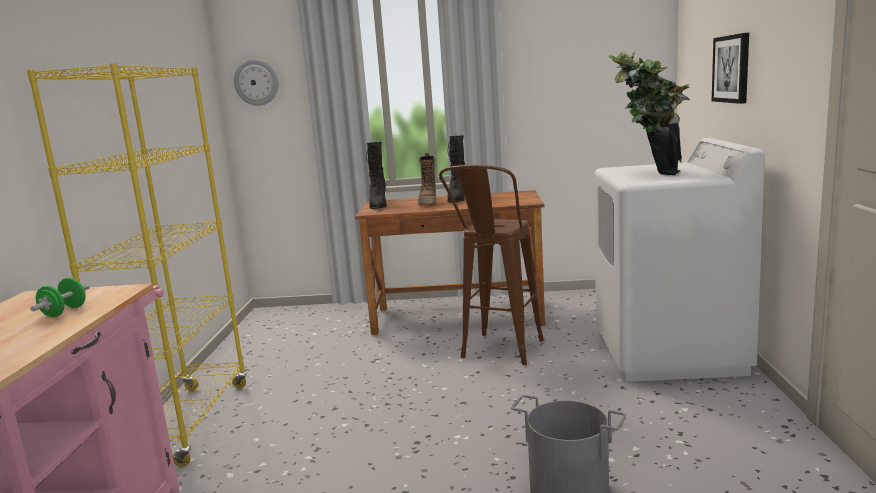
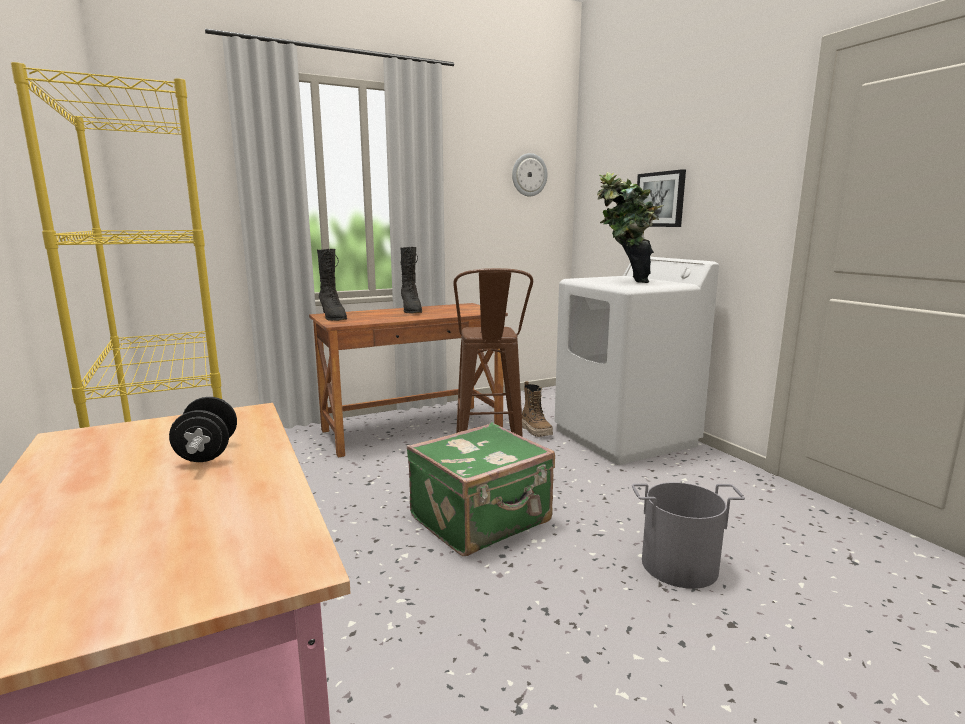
camera: 30 degrees left, 0 degrees up
(64, 312) = (208, 453): green dumbbell -> black dumbbell
(256, 82) = (163, 171): wall clock -> wall clock (529, 175)
(428, 203) = (387, 314): boot -> boot (536, 431)
(432, 409) = (482, 520): none -> green suitcase

